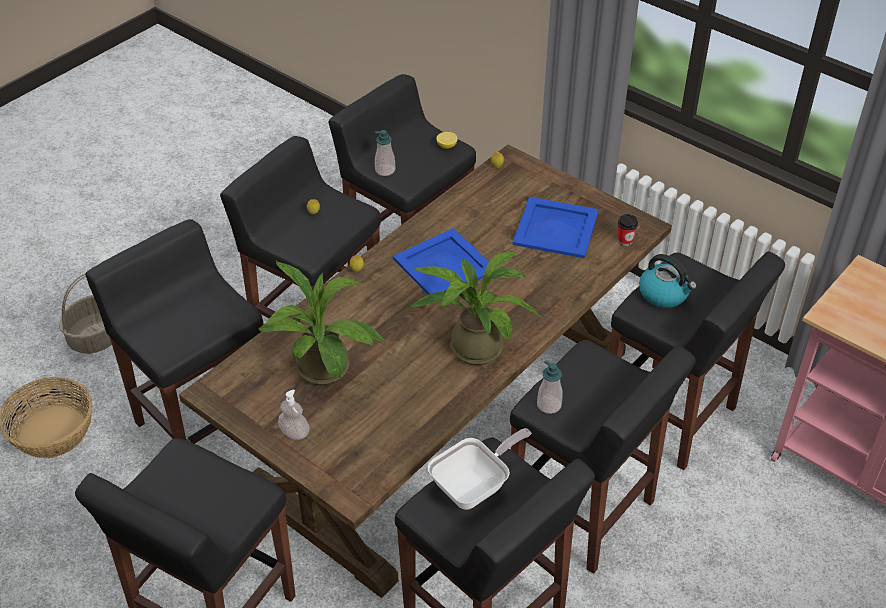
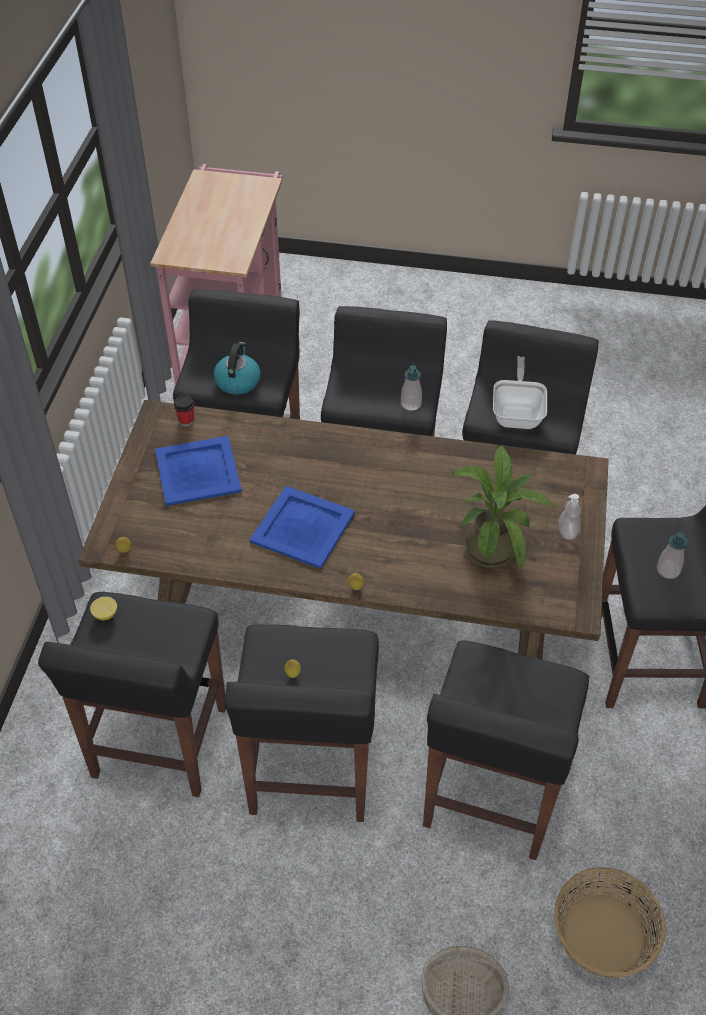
camera: 120 degrees left, 5 degrees up
(385, 170) = (181, 648): soap dispenser -> soap dispenser (668, 570)
(471, 344) = (387, 468): potted plant -> none
(475, 486) = (518, 413): frying pan -> frying pan turned 75 degrees clockwise

